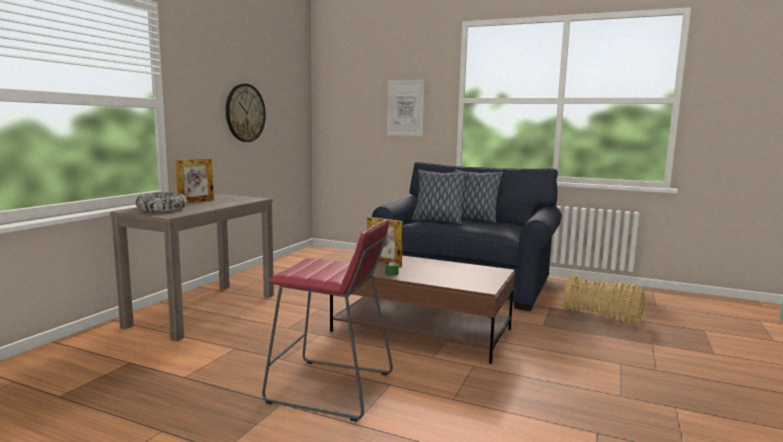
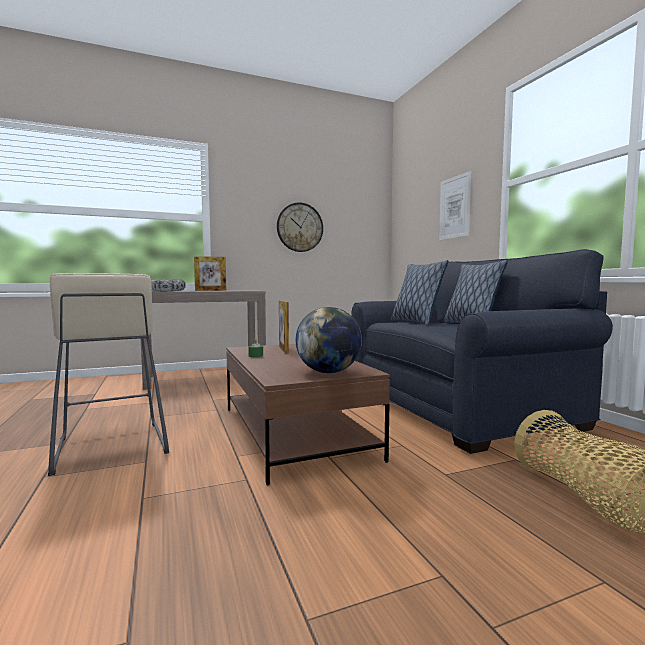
camera: 45 degrees right, 5 degrees down
(331, 388) = (111, 446): red stool -> beige stool
(486, 276) = (328, 372): none -> globe

